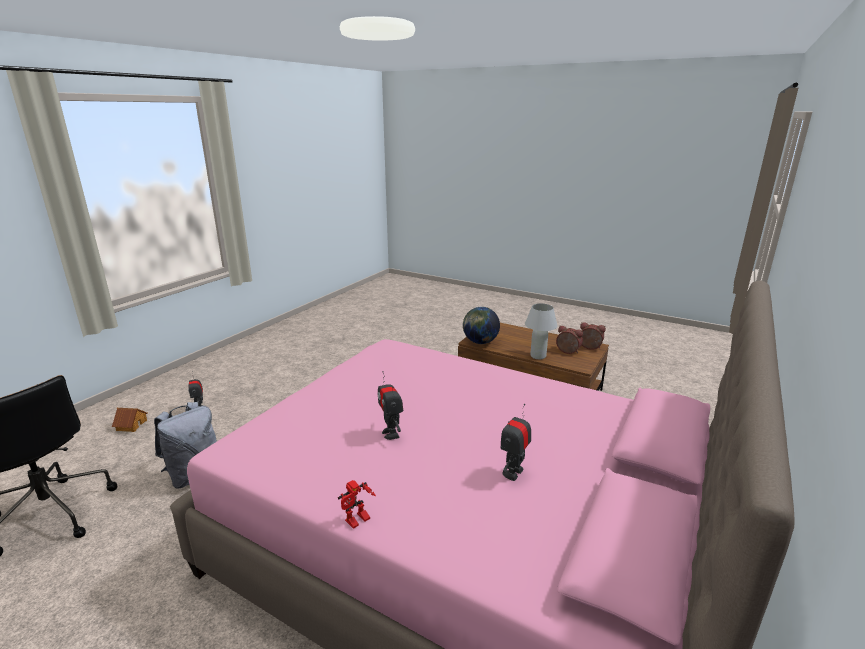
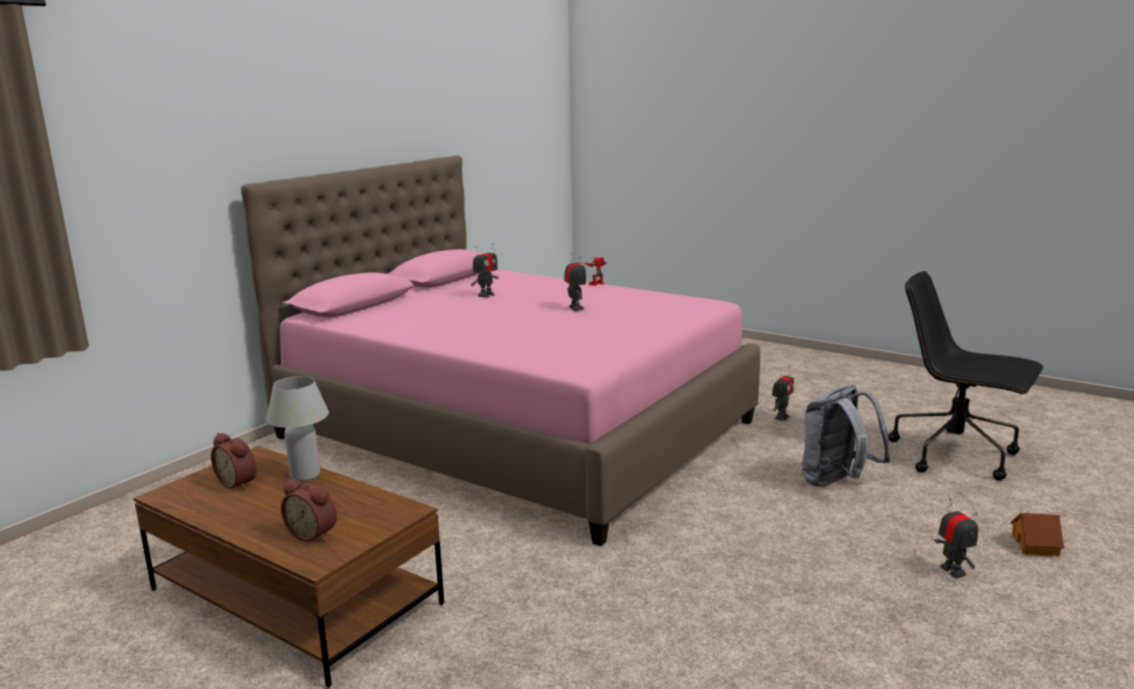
camera: 175 degrees left, 5 degrees down
(150, 587) = (781, 417): none -> toy robot
(480, 342) = (389, 508): globe -> none
(589, 348) = (183, 490): alarm clock -> alarm clock (314, 534)

